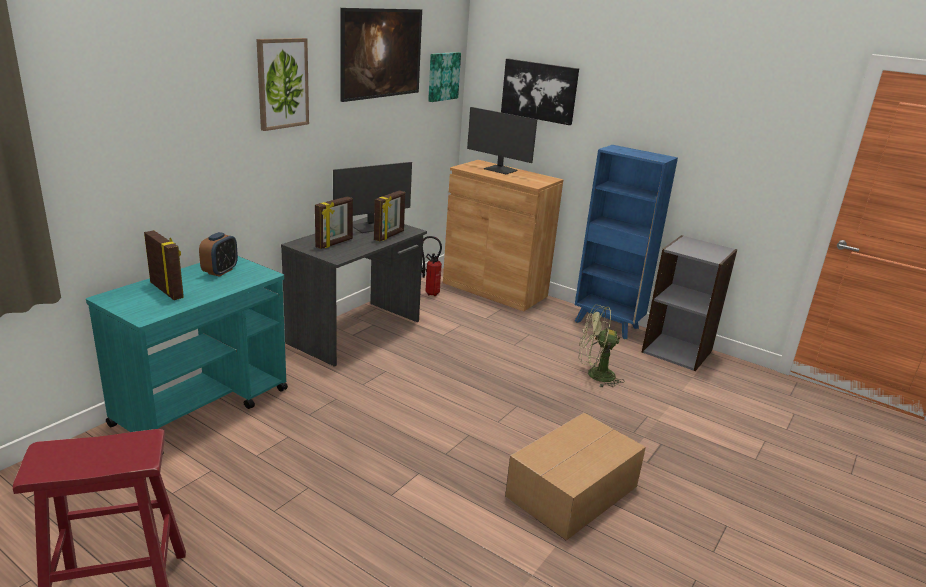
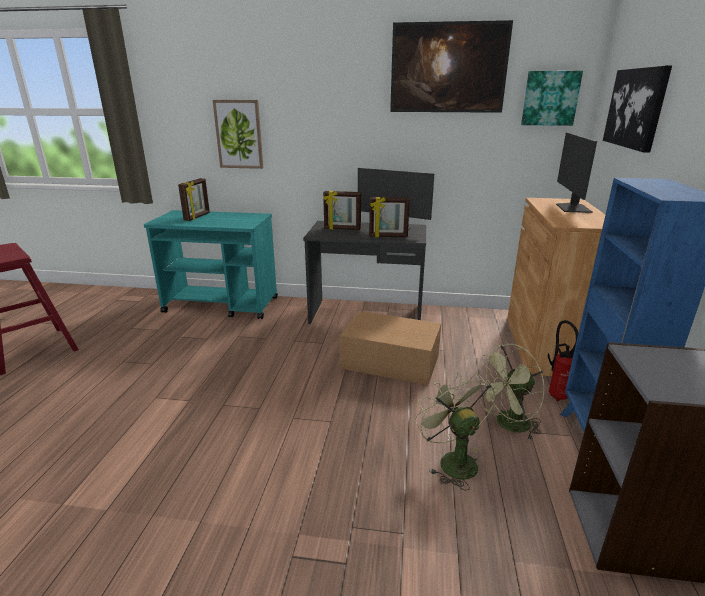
camera: 65 degrees right, 0 degrees up
(220, 271) = (238, 218): alarm clock -> none
(282, 83) = (325, 90): picture -> picture (239, 134)
(430, 293) = (477, 321): fire extinguisher -> fire extinguisher (556, 394)
(574, 343) = (508, 425): none -> green fan
(574, 491) = (202, 501): cardboard box -> cardboard box (391, 362)

